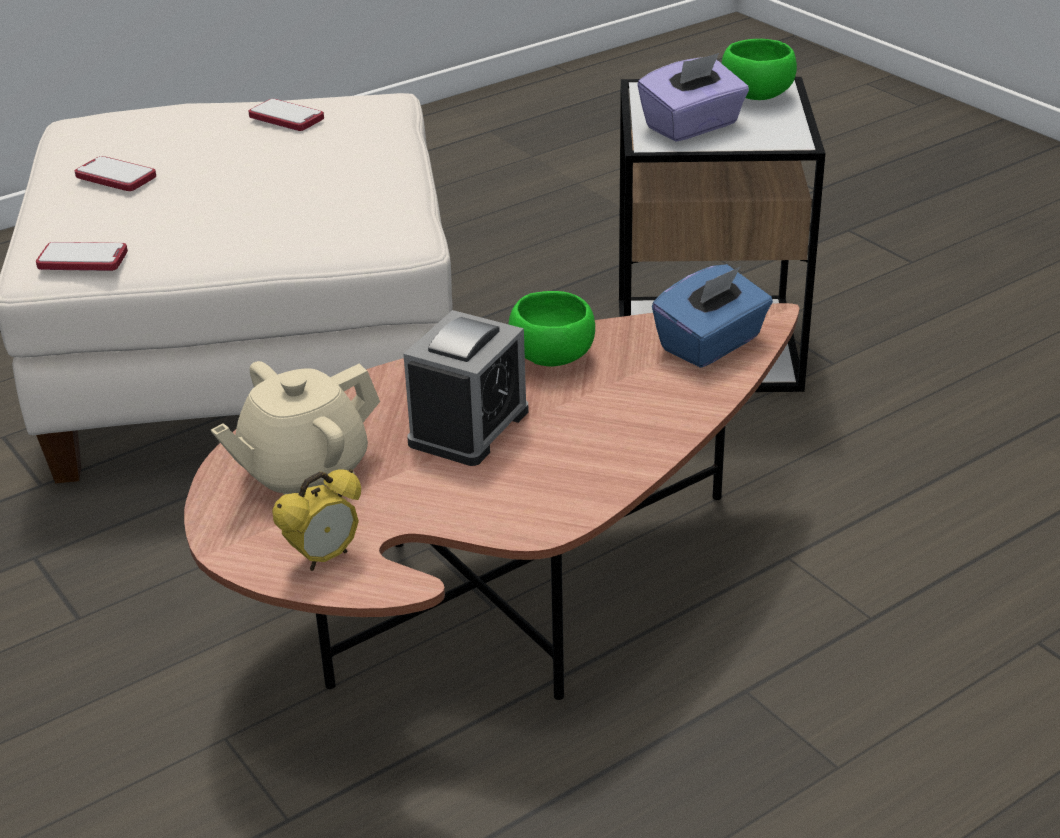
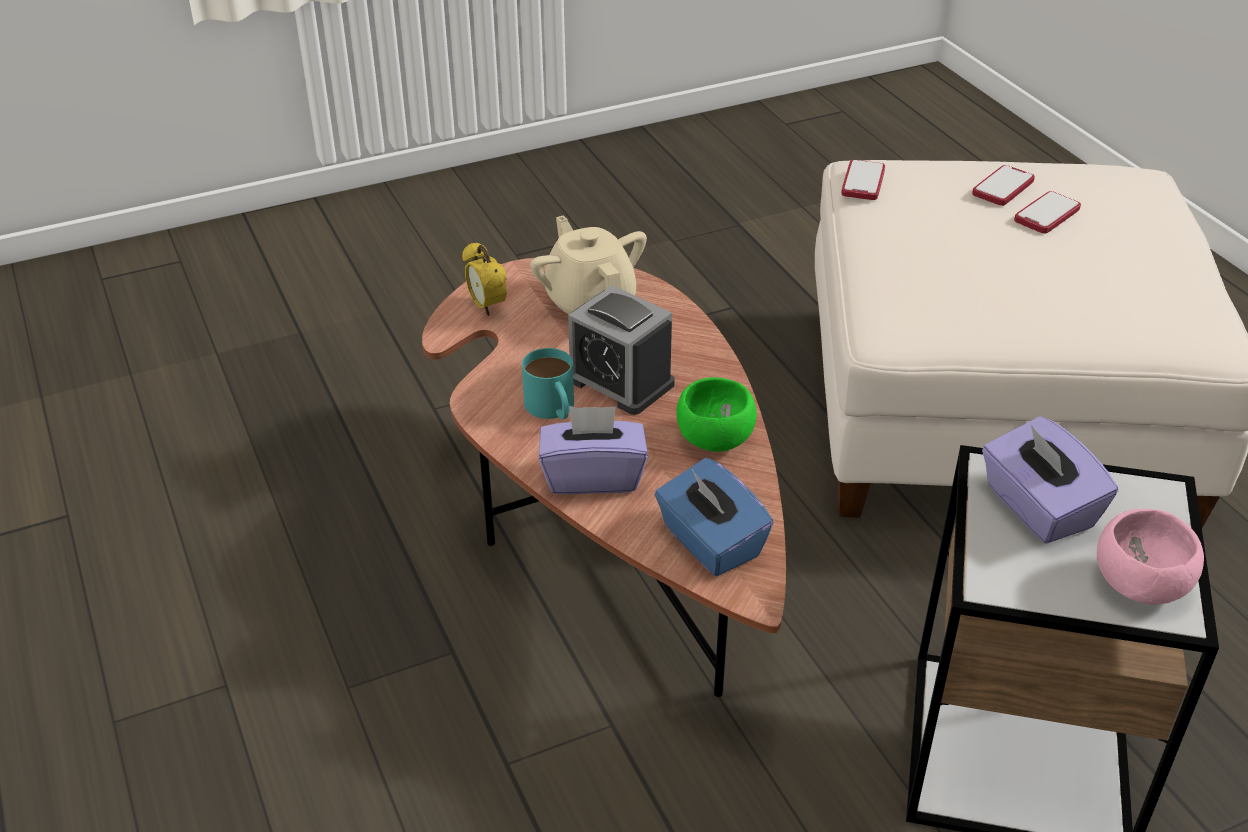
camera: 100 degrees right, 5 degrees up
(286, 117) = (1135, 272): phone -> phone (1047, 214)
(536, 466) = (553, 409): none -> turquoise mug
(645, 421) = (593, 476): none -> purple tissue box
(757, 96) = (1137, 584): green bowl -> pink bowl

